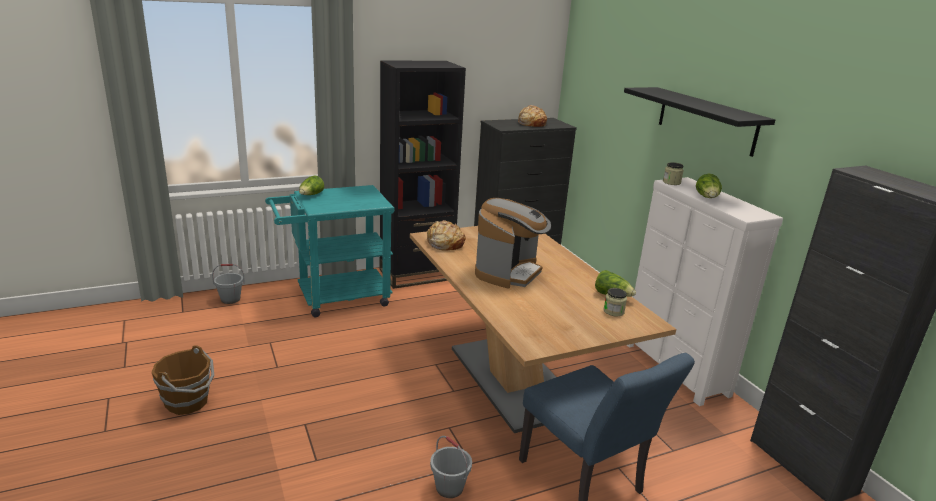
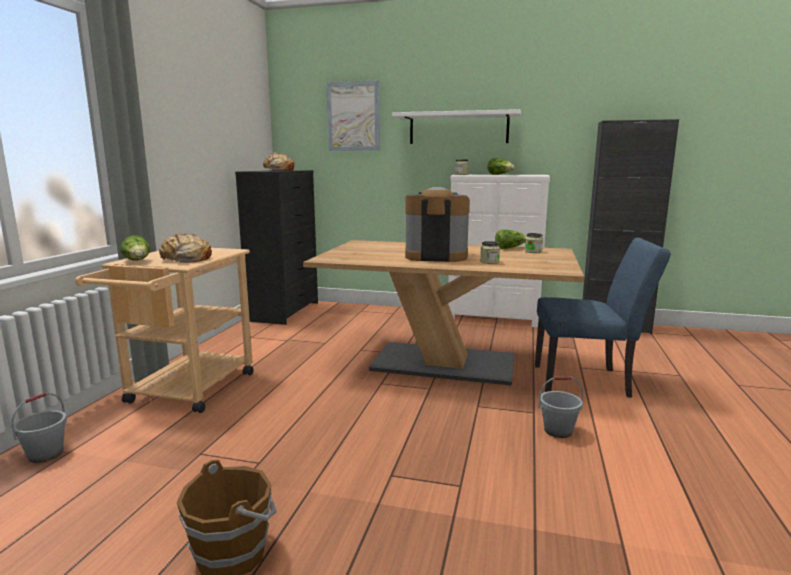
camera: 50 degrees left, 10 degrees down
(334, 298) = (185, 392): turquoise cart -> beige cart
(416, 274) = (225, 346): black bookcase -> none
(444, 243) = (348, 258): bread -> bread (185, 259)
(509, 272) = (436, 256): coffee machine -> coffee machine turned 60 degrees counterclockwise
(520, 301) = (489, 262): none -> jar
(620, 77) = (353, 116): none -> picture
(706, 120) = (458, 128): black shelf -> white shelf

